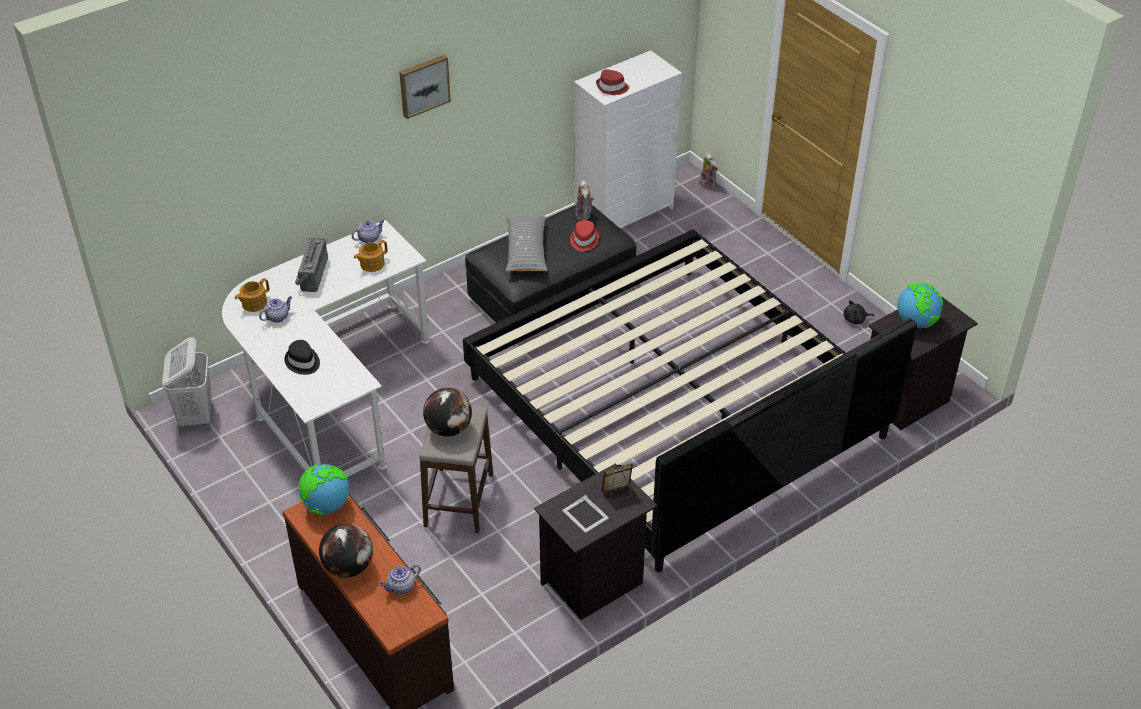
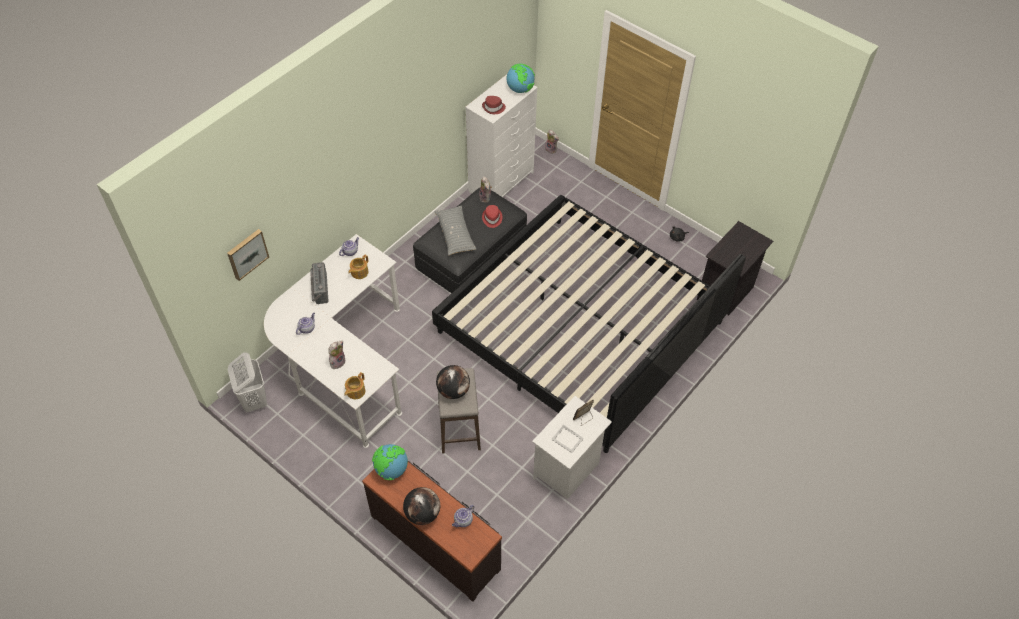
camera: 15 degrees left, 10 degrees up
(253, 303) = (286, 321): teapot -> teapot (355, 391)
(302, 362) = (337, 361): black hat -> plush toy
(423, 85) = (373, 139): picture -> picture (247, 253)
(594, 583) = (567, 470): black nightstand -> white nightstand
(916, 322) = (735, 248): globe -> globe (520, 89)

